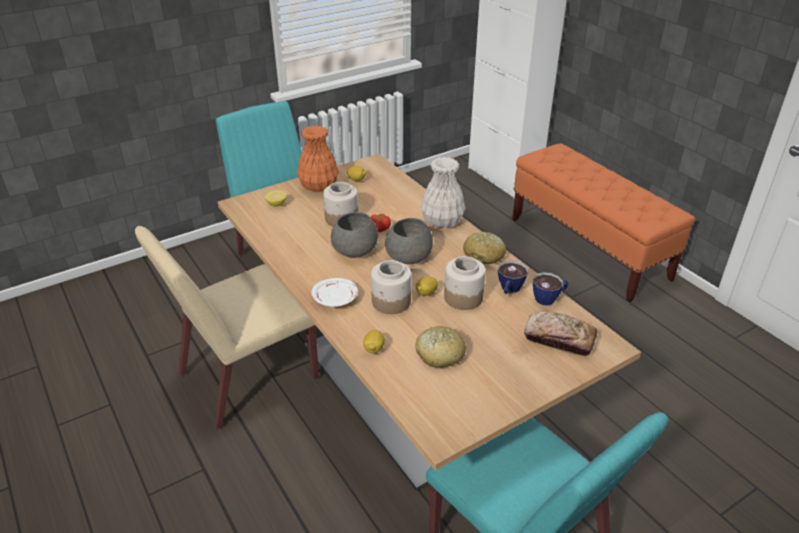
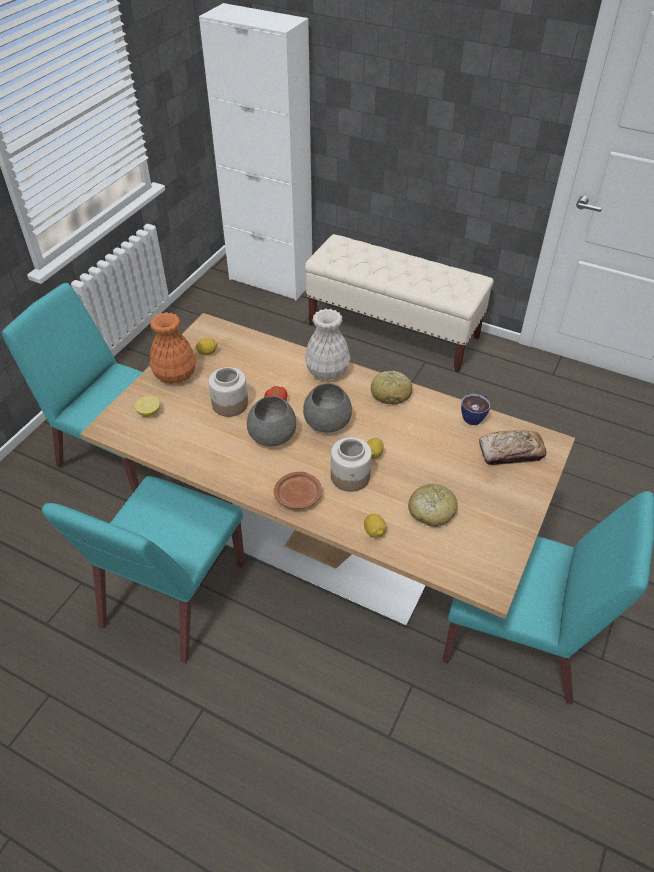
camera: 30 degrees left, 10 degrees up
(246, 377) = (173, 596): beige chair -> turquoise chair
(336, 299) = (298, 495): white plate -> brown plate
(463, 297) = (407, 445): jar -> none
(509, 290) = (438, 421): cup -> none
(588, 249) = (393, 331): orange bench -> beige bench

